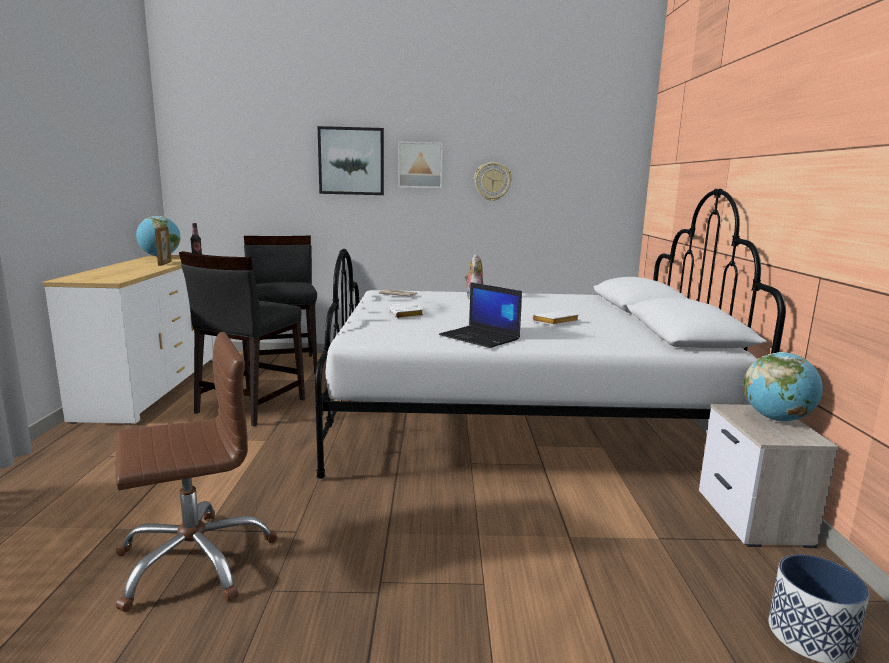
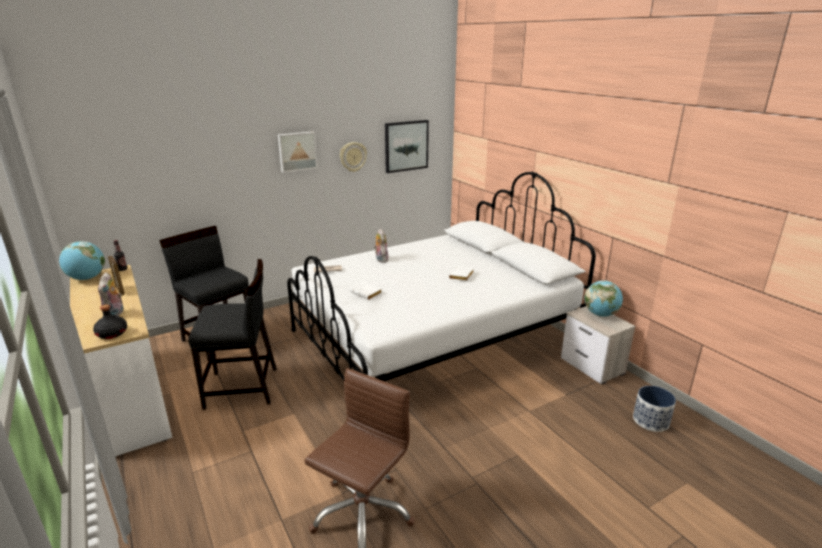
camera: 30 degrees left, 10 degrees up
(96, 279) = (112, 333): none -> black bottle
(127, 272) = (115, 314): none -> plush toy
(249, 406) = (242, 388): black chair -> black chair turned 90 degrees counterclockwise
(351, 161) = (239, 155): picture -> picture (406, 146)
(480, 337) = (442, 306): laptop -> none

